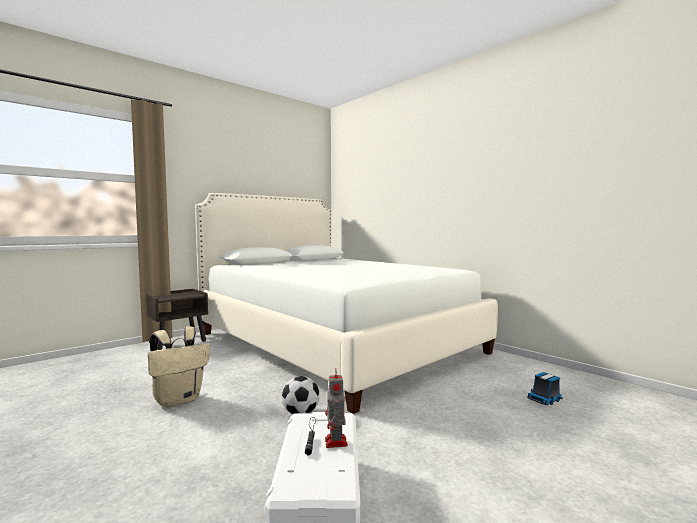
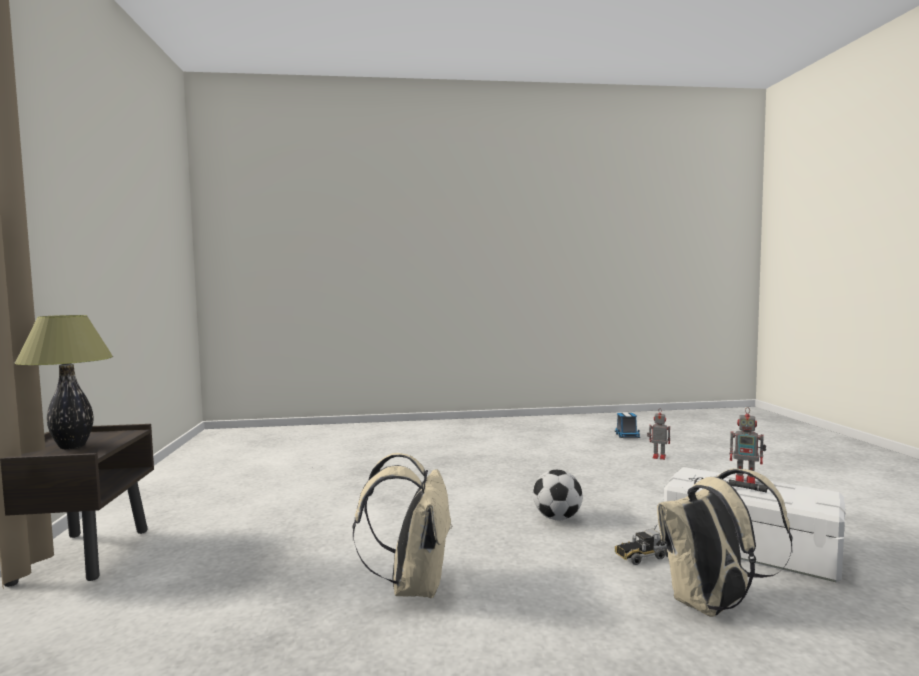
camera: 55 degrees left, 0 degrees up
(172, 296) = (73, 446): none -> table lamp
(190, 499) = (712, 606): none -> beige backpack
(259, 457) = (643, 556): none -> toy truck
(334, 342) = (358, 458): white bed -> none
(507, 424) = (658, 457): none -> toy robot

